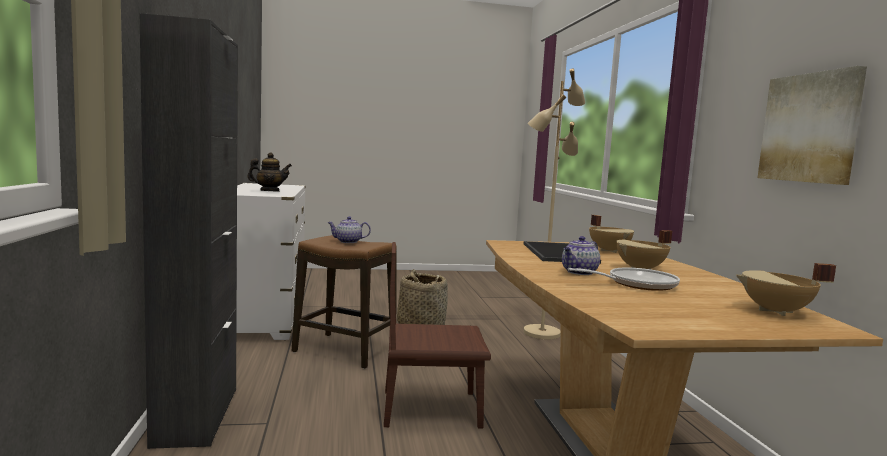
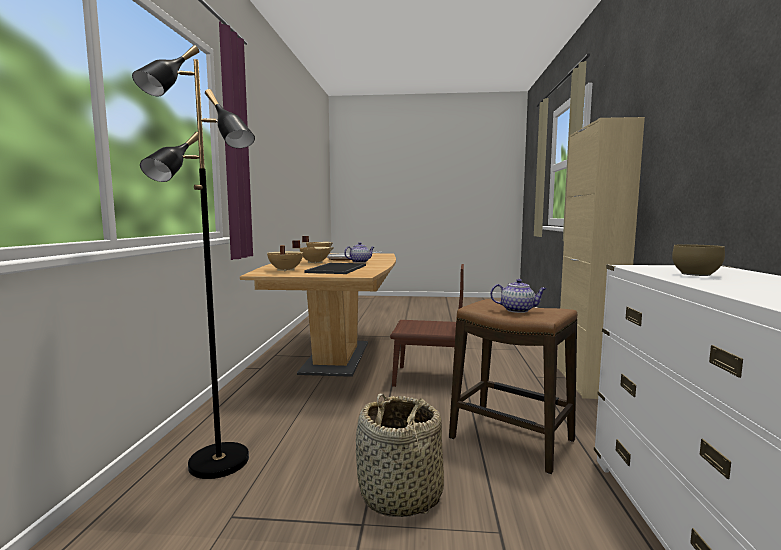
camera: 165 degrees left, 0 degrees up
(196, 416) = (586, 382): black cabinet -> beige cabinet
(269, 191) = (697, 274): teapot -> brown bowl
(541, 333) = (218, 463): beige floor lamp -> black floor lamp
(810, 128) = (263, 180): picture -> none

